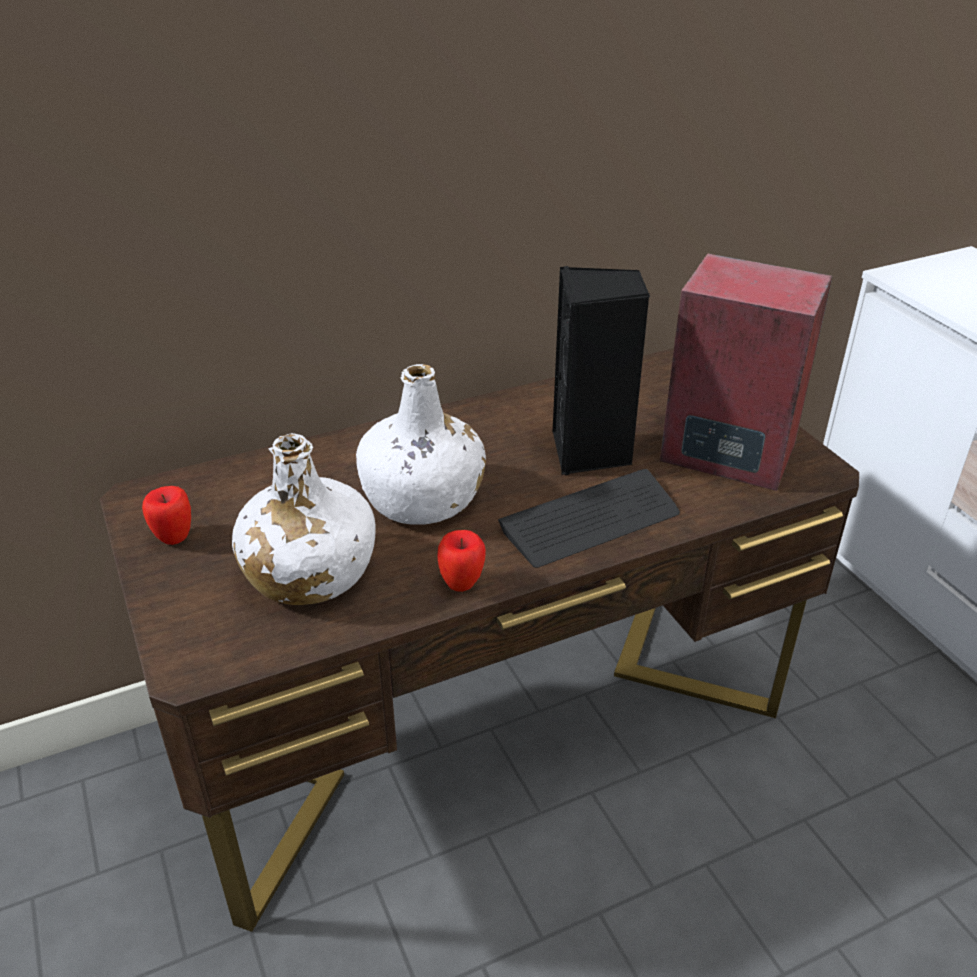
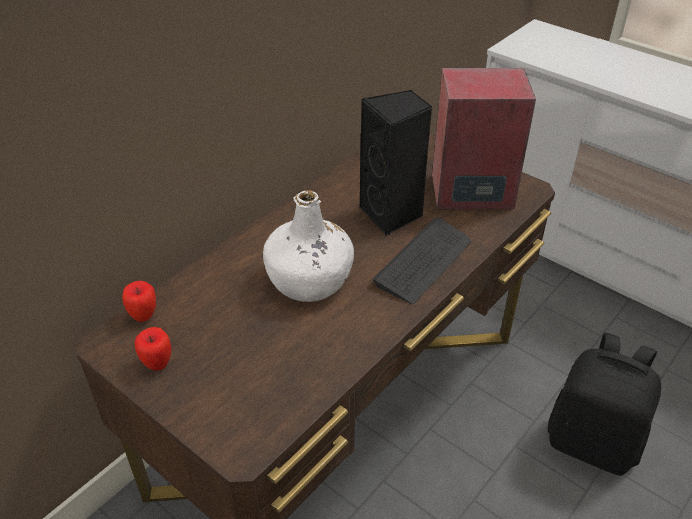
camera: 25 degrees left, 5 degrees up
(309, 573) = (273, 357): white bottle -> none
(462, 584) = (376, 330): apple -> apple (144, 316)
(834, 908) = (592, 442): none -> black backpack

